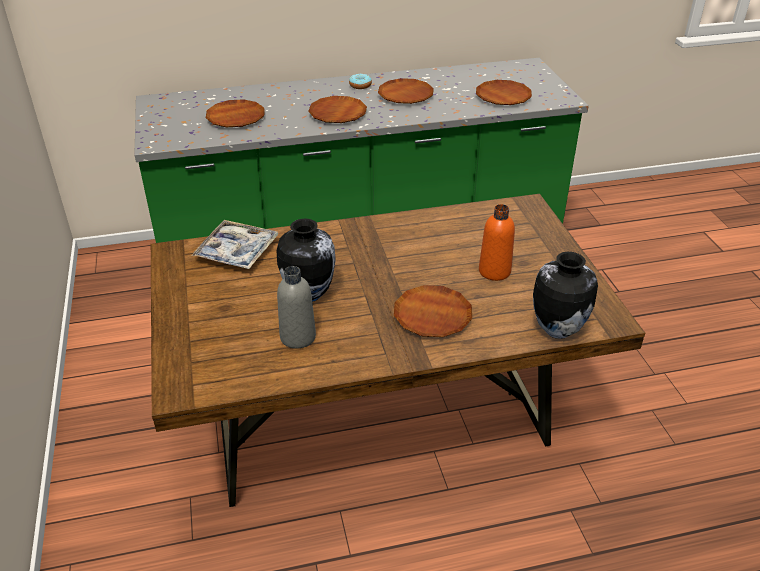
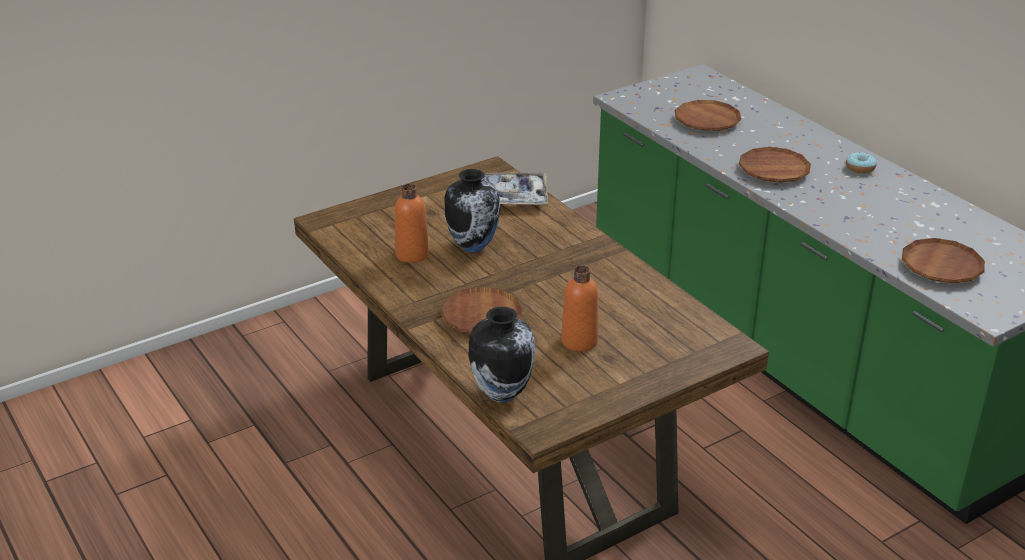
camera: 70 degrees right, 5 degrees down
(298, 337) = (412, 254): grey bottle -> orange bottle
(405, 95) = (867, 200): brown plate -> none

